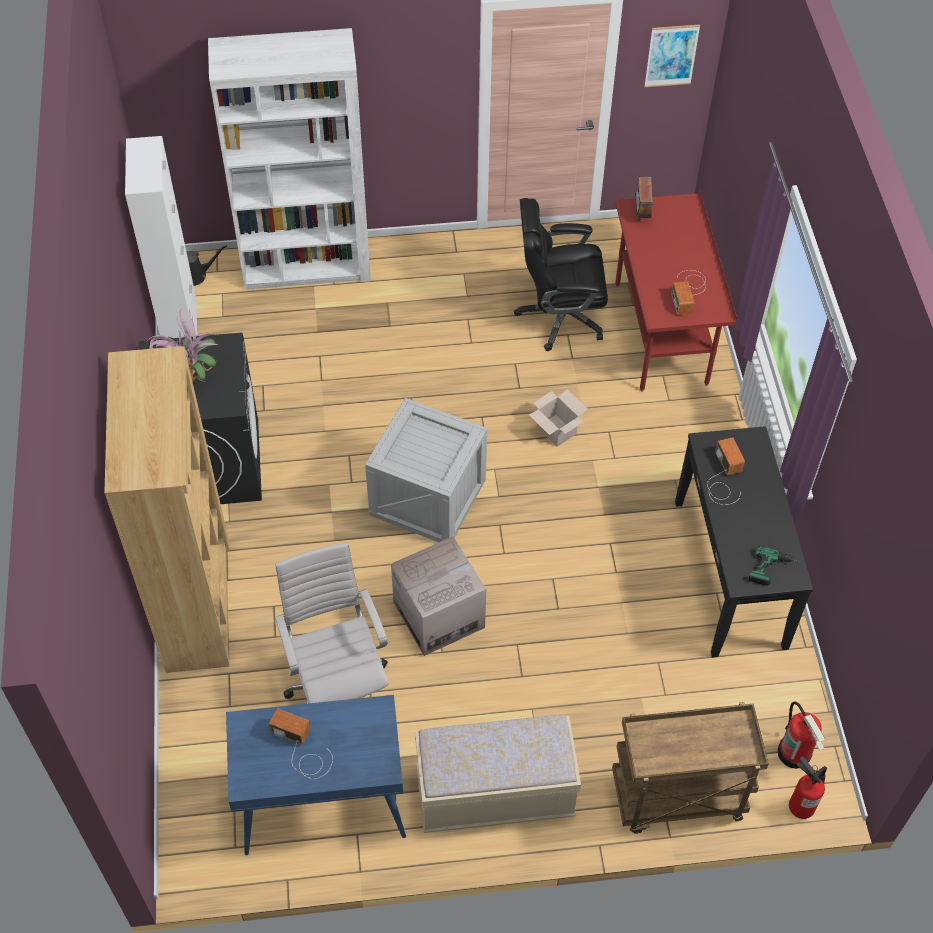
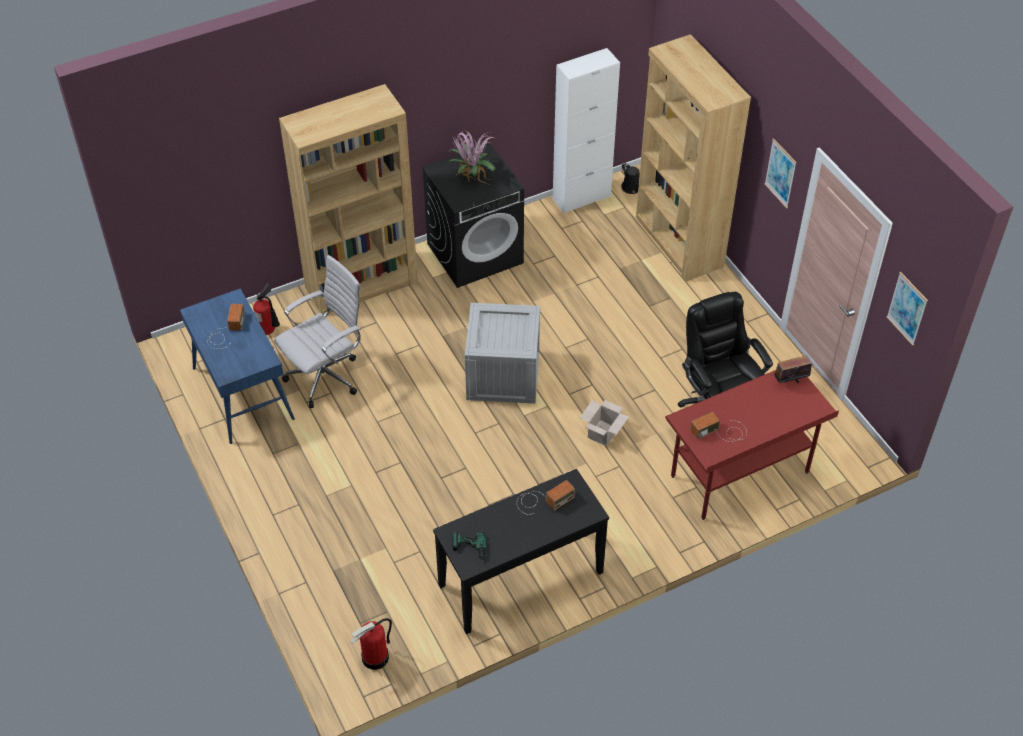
camera: 70 degrees right, 5 degrees down
(307, 265) = (678, 242): white bookcase -> brown bookcase
(426, 74) = (780, 173): none -> picture
(439, 615) = (406, 411): cardboard box -> none
(495, 795) = (277, 483): beige bench -> none
(676, 798) = (310, 590): brown cart -> none
(802, 804) = (333, 672): fire extinguisher -> fire extinguisher (269, 330)

